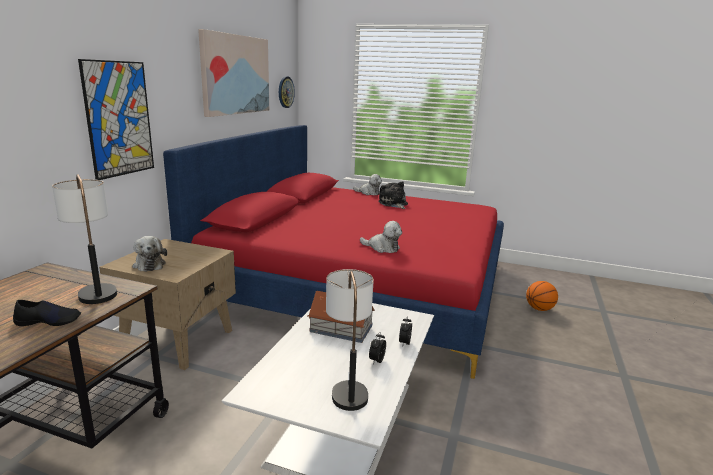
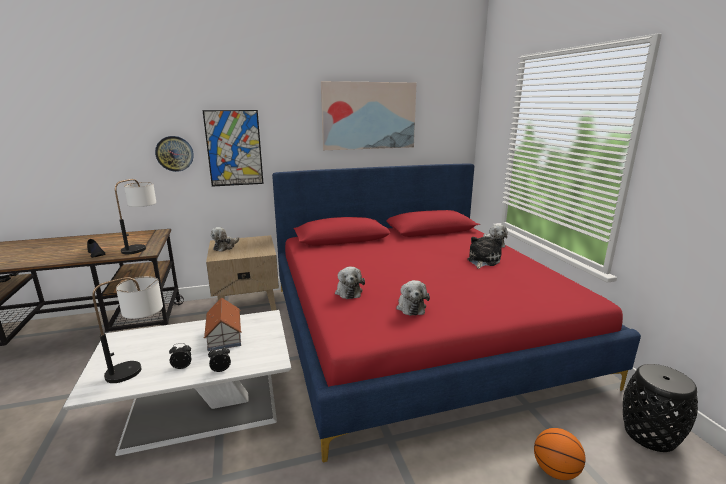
camera: 55 degrees right, 0 degrees up
(285, 92) = (450, 130): wall clock -> wall clock (174, 153)
(438, 240) = (410, 307): none -> plush toy
(532, 276) = (650, 435): none -> black stool

